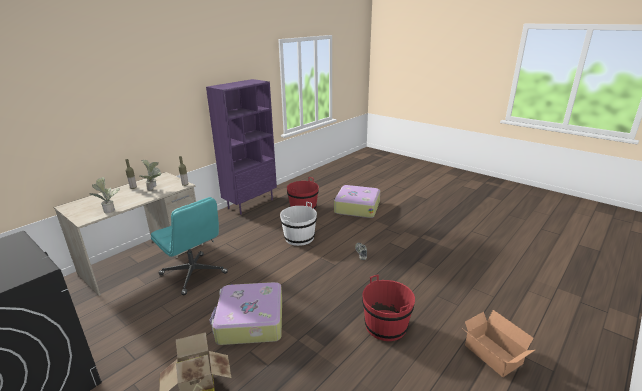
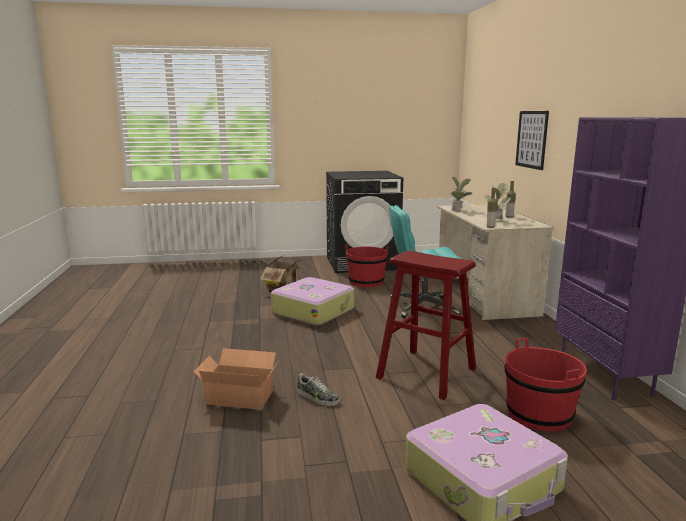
camera: 130 degrees right, 10 degrees down
(97, 125) = (531, 139): none -> picture
(299, 237) = (427, 373): white bucket -> red stool
(386, 325) = (194, 353): red bucket -> red bucket (366, 282)
(492, 356) = (63, 377): cardboard box -> cardboard box (239, 395)

